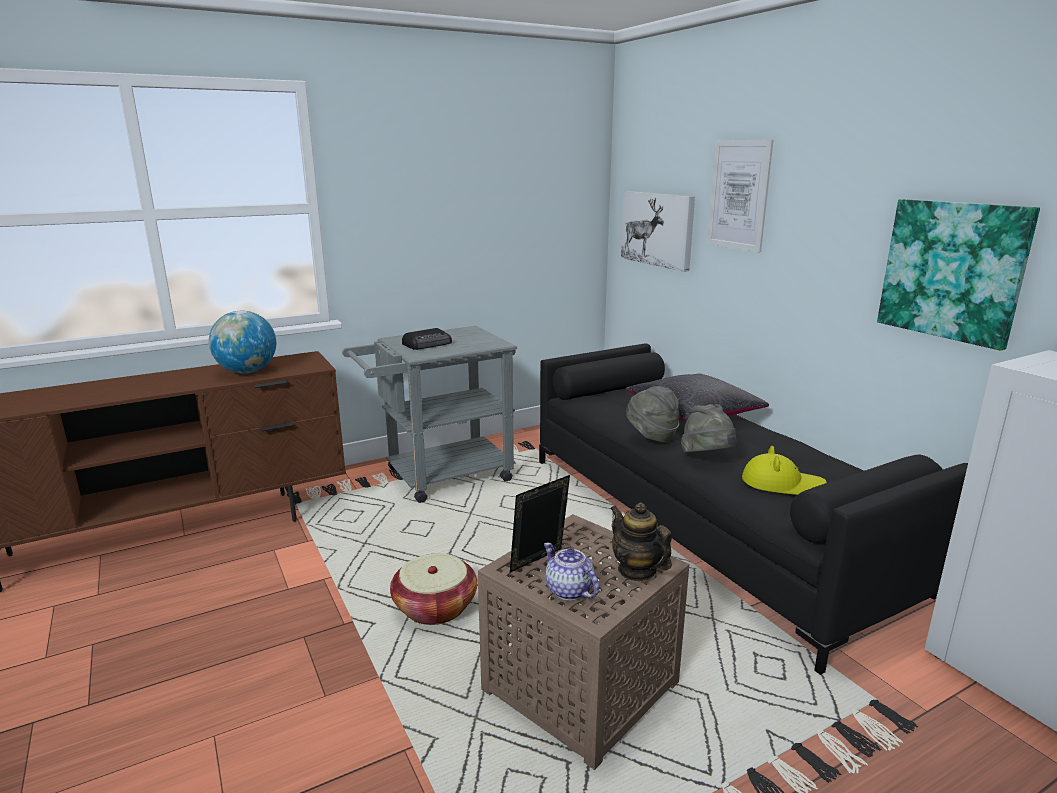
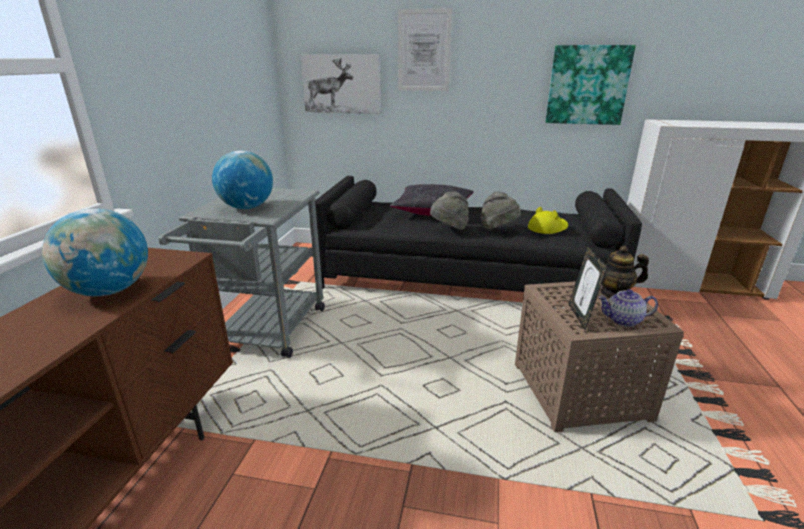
camera: 50 degrees left, 5 degrees up
(428, 344) = (247, 207): radio -> globe
(435, 607) = (440, 412): basket -> none

